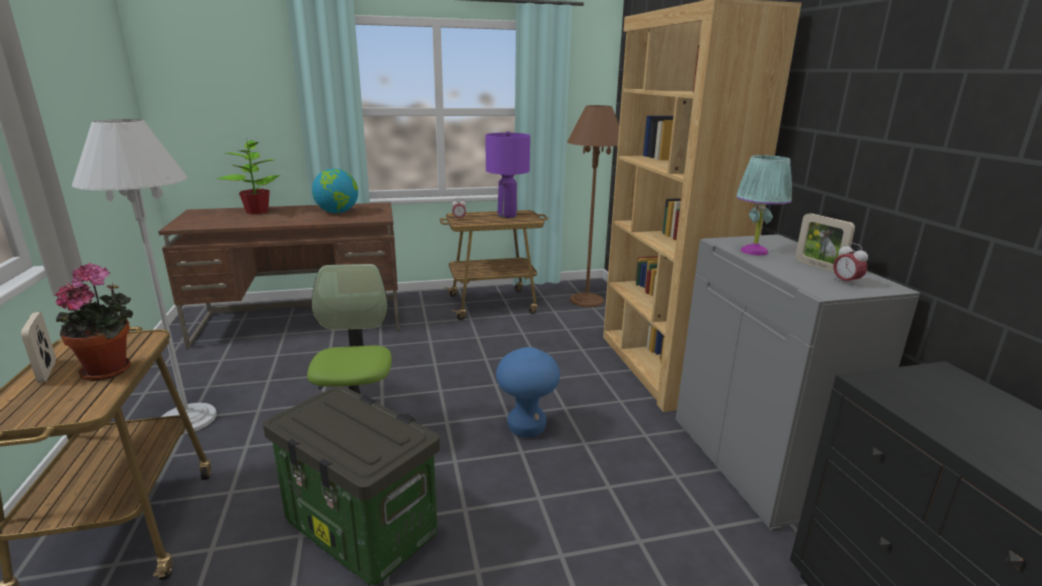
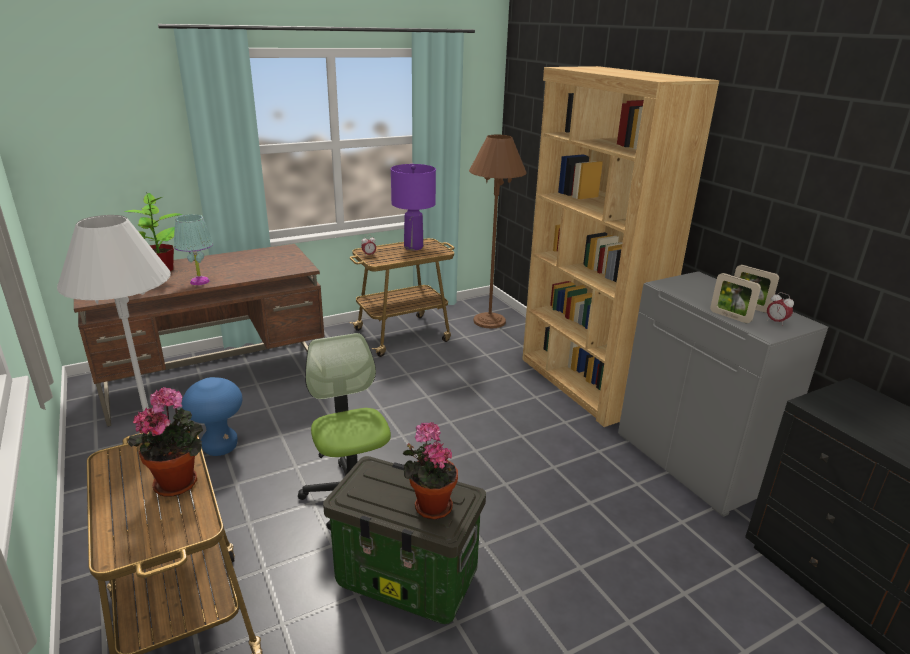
camera: 15 degrees left, 5 degrees up
(47, 371) = (115, 494): picture frame -> picture frame (730, 317)
(337, 212) = (251, 263): globe -> none
(366, 440) = (430, 506): none -> potted plant
(526, 429) = (499, 461): blue stool -> blue stool (220, 447)
(754, 251) = (693, 294): turquoise table lamp -> turquoise table lamp (200, 281)

